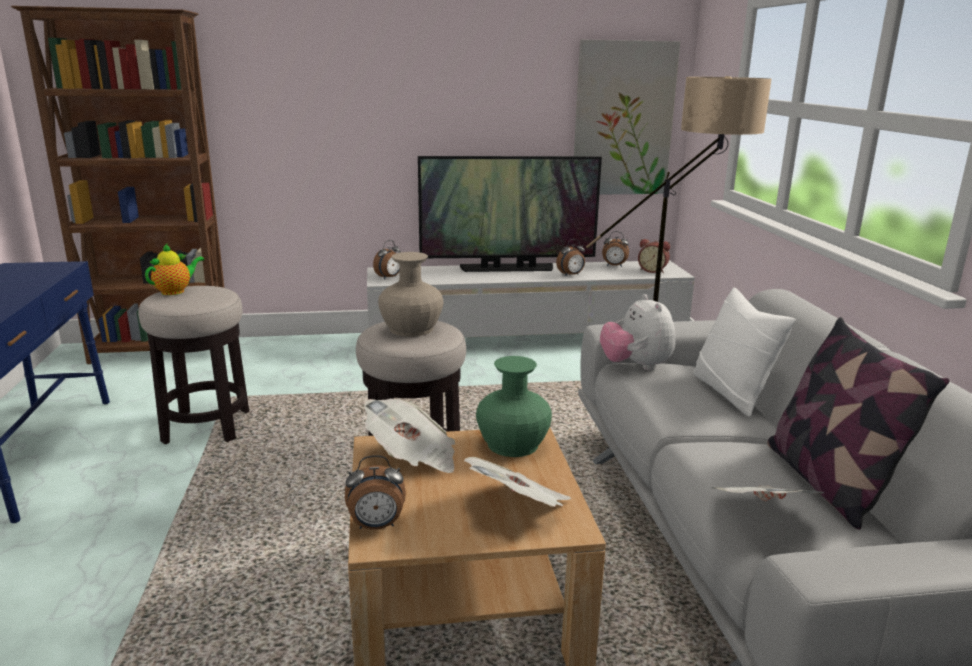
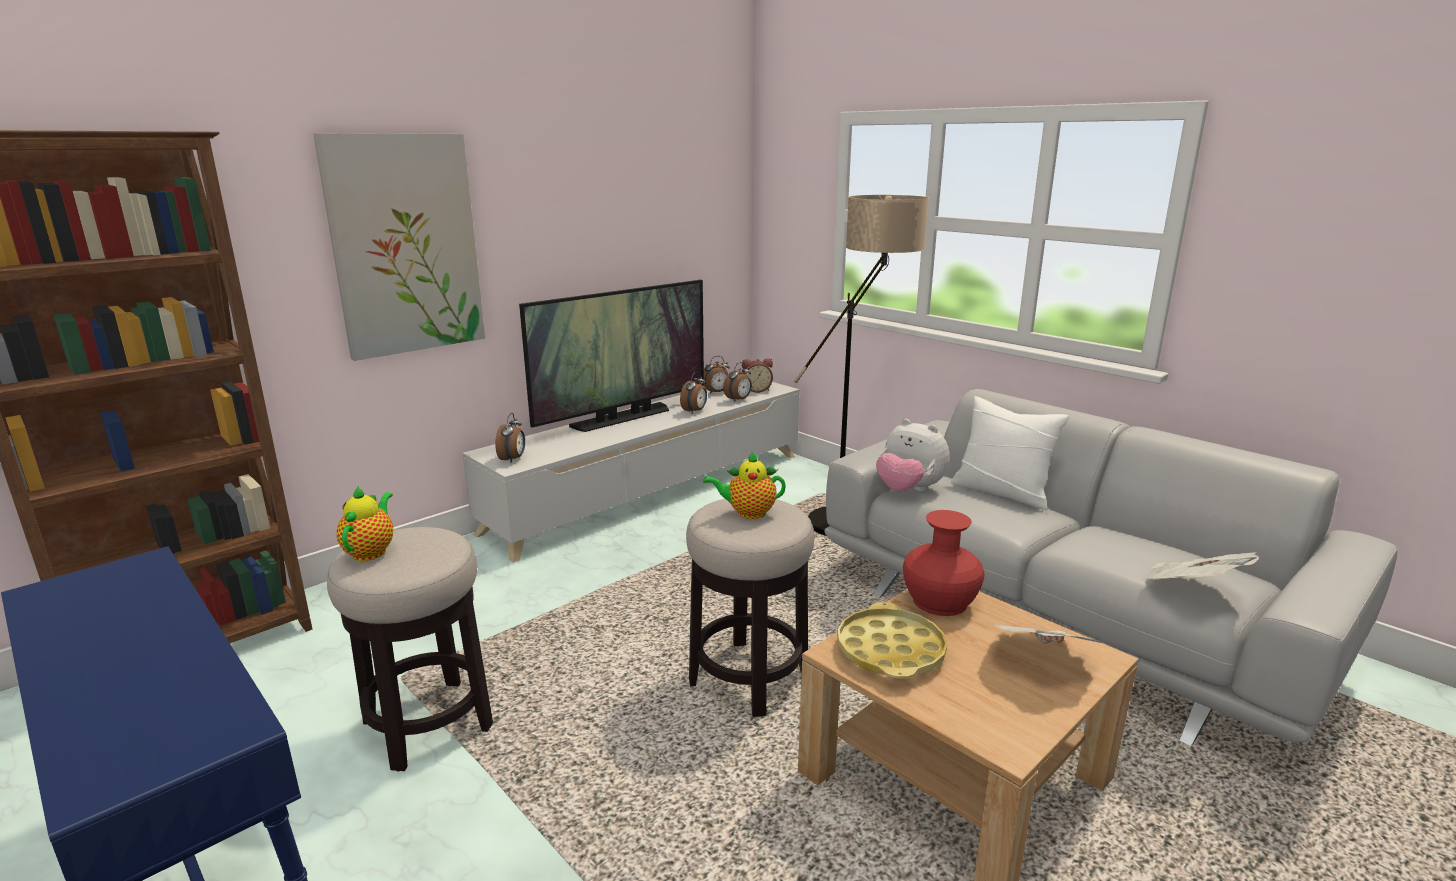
camera: 35 degrees left, 0 degrees up
(376, 526) = (981, 732): alarm clock -> alarm clock (738, 400)
(411, 329) = (748, 513): beige vase -> teapot
(413, 457) = (890, 650): newspaper -> yellow tray
(512, 444) = (939, 601): green vase -> red vase
(623, 119) = (702, 237): picture -> picture (405, 245)
(827, 482) = (1166, 545): pillow -> none

